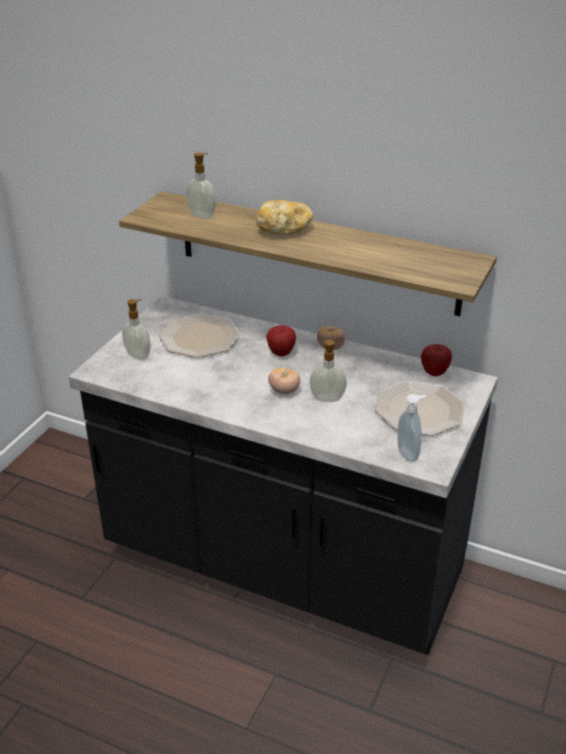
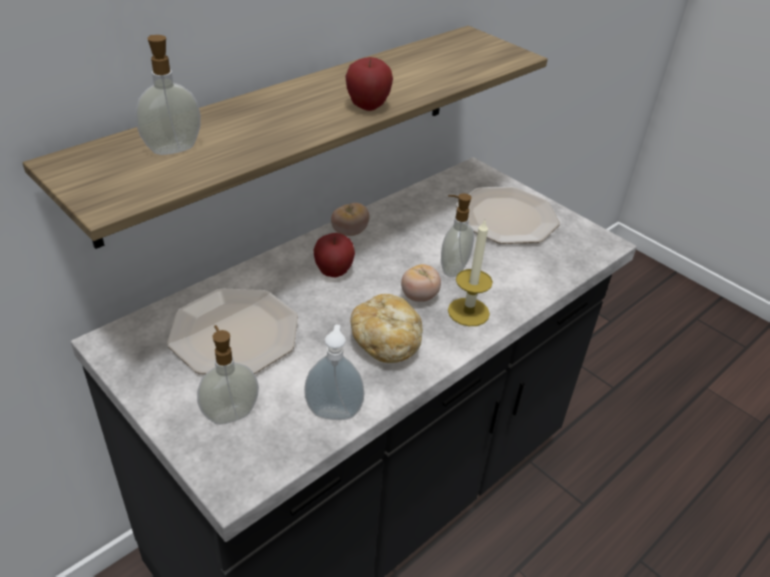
camera: 70 degrees left, 5 degrees up
(283, 229) = (293, 105): bread -> bread (386, 341)
(284, 414) = (468, 312): none -> candle
(409, 454) = (580, 250): soap dispenser -> soap dispenser (334, 411)
(434, 373) = (446, 186): apple -> apple (367, 107)

